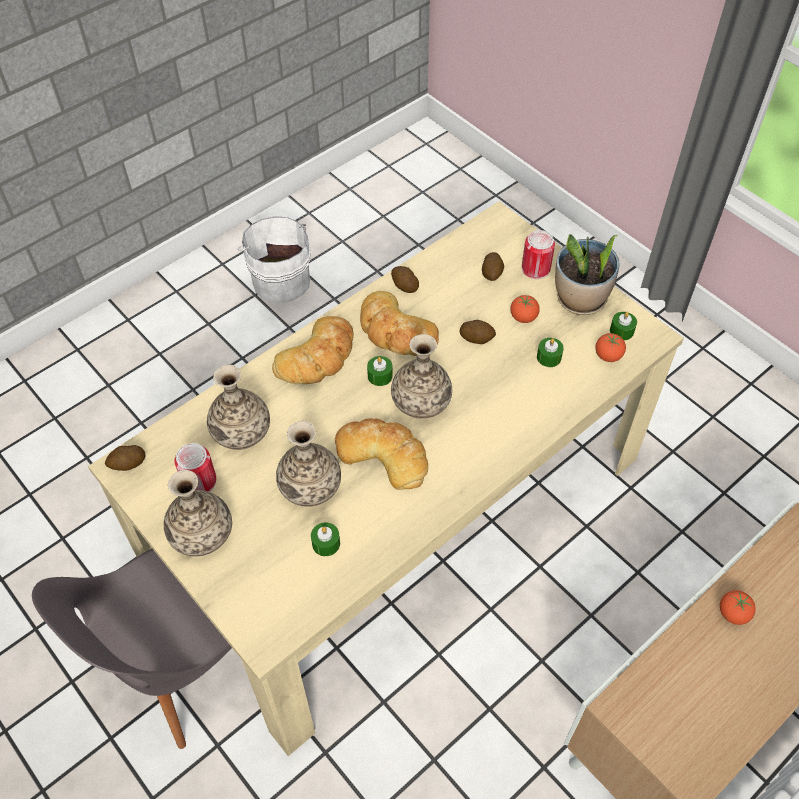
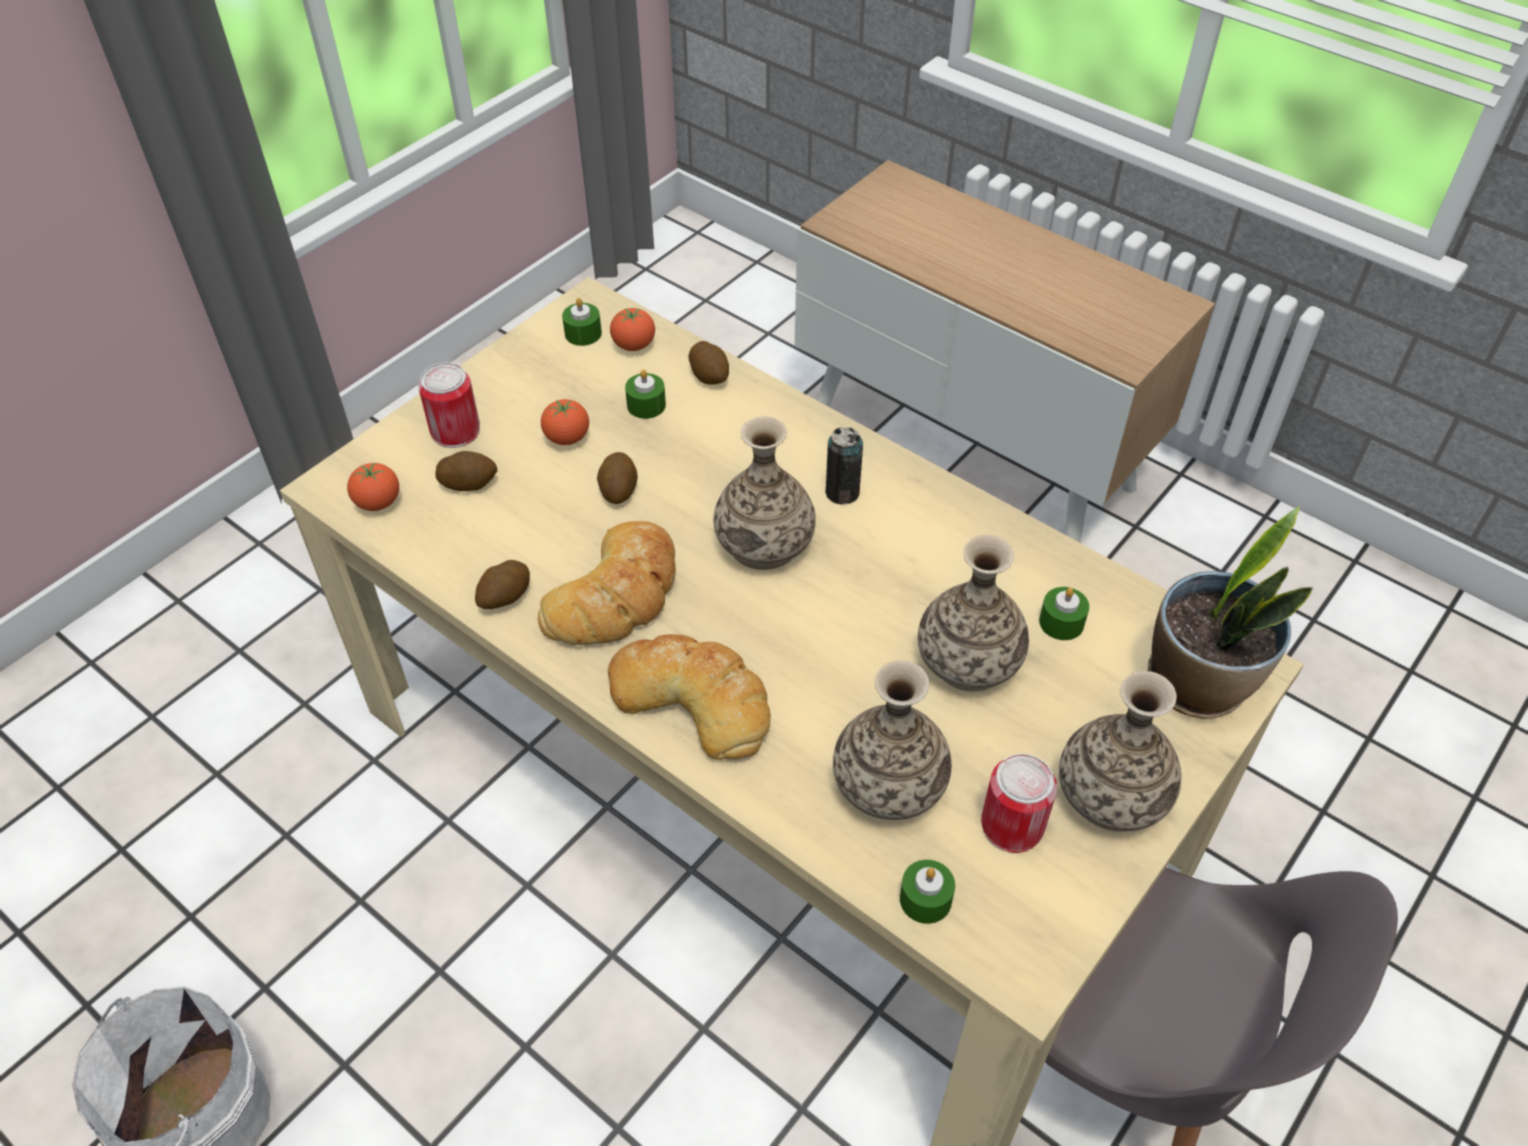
camera: 100 degrees left, 5 degrees down
(128, 464) = (1015, 962): potato -> potato (710, 375)
(380, 376) = (721, 603): green candle -> green candle (925, 899)
(384, 454) = (879, 575): bread -> none
(456, 448) = (842, 492): none -> can
(580, 299) = (522, 377): potted plant -> potted plant (1198, 684)
(733, 613) = (969, 275): tomato -> tomato (378, 502)

